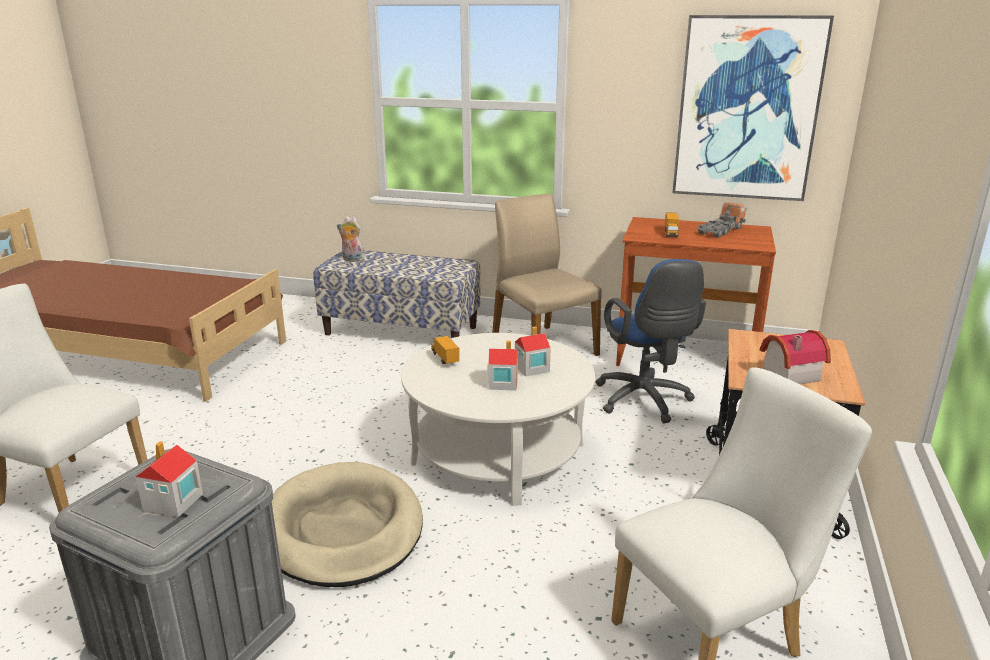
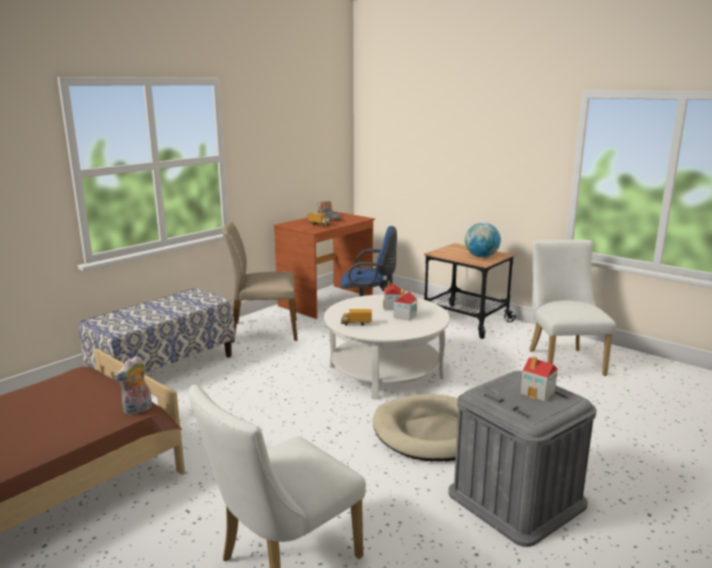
camera: 65 degrees left, 5 degrees down
(352, 260) = (116, 322): plush toy -> plush toy (138, 410)
(747, 109) = (314, 145): picture -> none
(787, 373) = (481, 256): toy house -> globe

